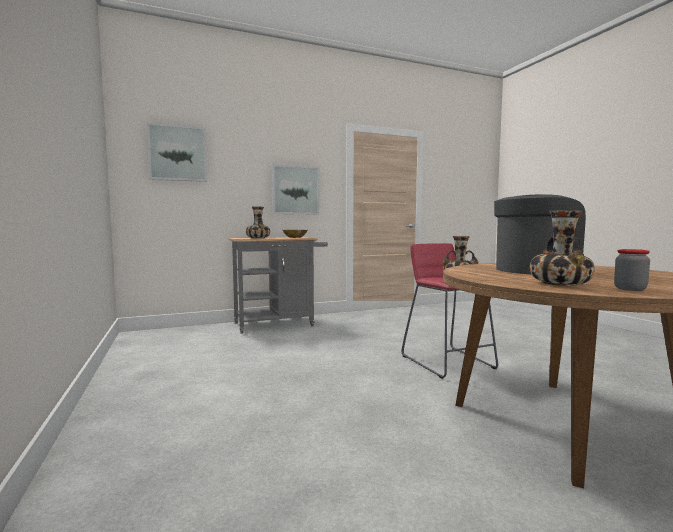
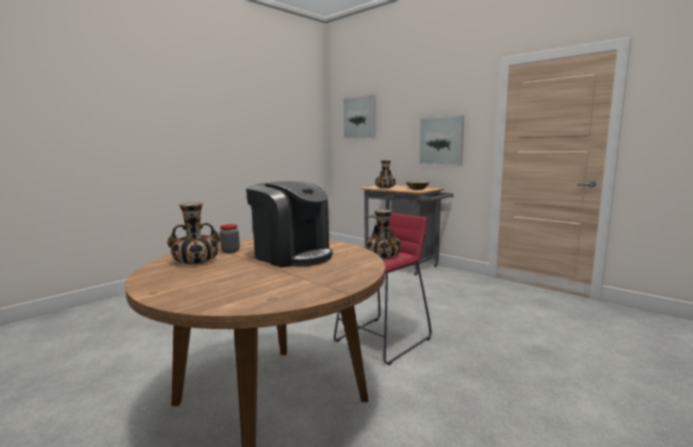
camera: 65 degrees right, 5 degrees up
(630, 289) = (169, 274): jar -> jar (230, 251)

